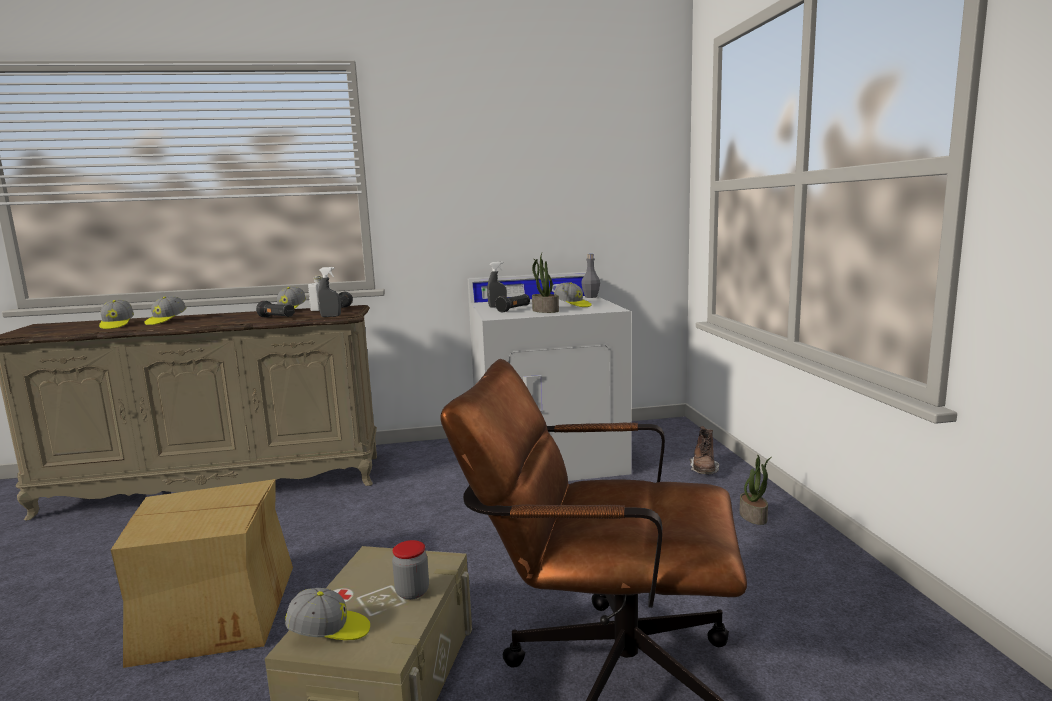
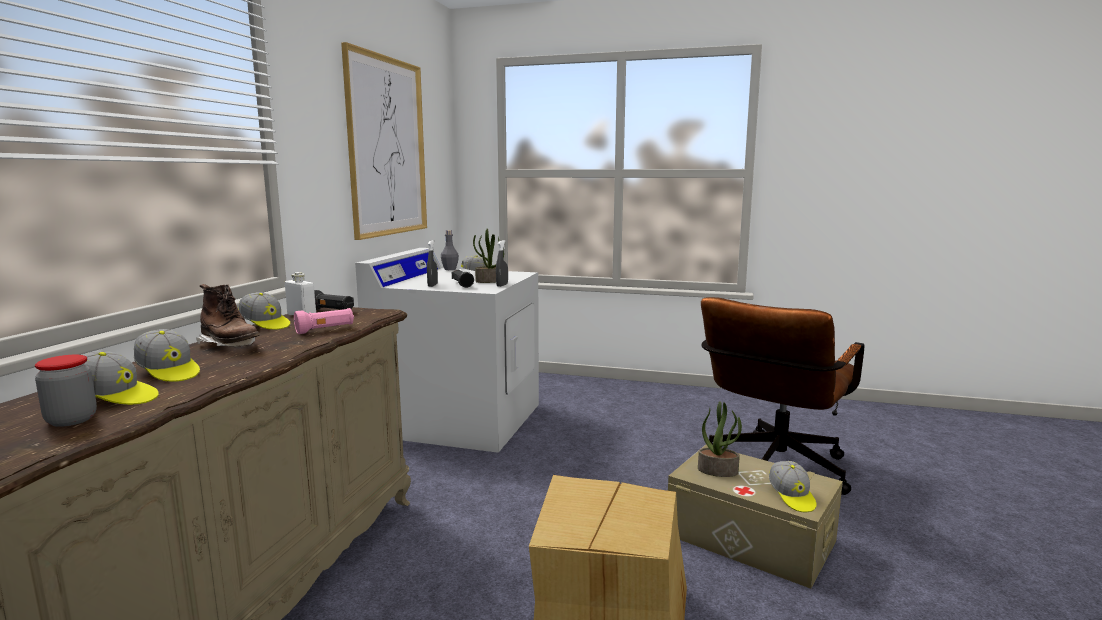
camera: 65 degrees left, 0 degrees up
(277, 318) = (325, 330): black flashlight -> pink flashlight
(329, 631) = (791, 497): cap -> cap turned 150 degrees clockwise
(330, 316) = (378, 315): grey spray bottle -> grey spray bottle (502, 285)
(412, 592) = (751, 466): jar -> jar (71, 420)
(534, 168) = (387, 147): none -> picture
(704, 470) = (561, 386): brown boot -> brown boot (230, 345)
(754, 516) = (637, 394): potted plant -> potted plant (718, 470)

